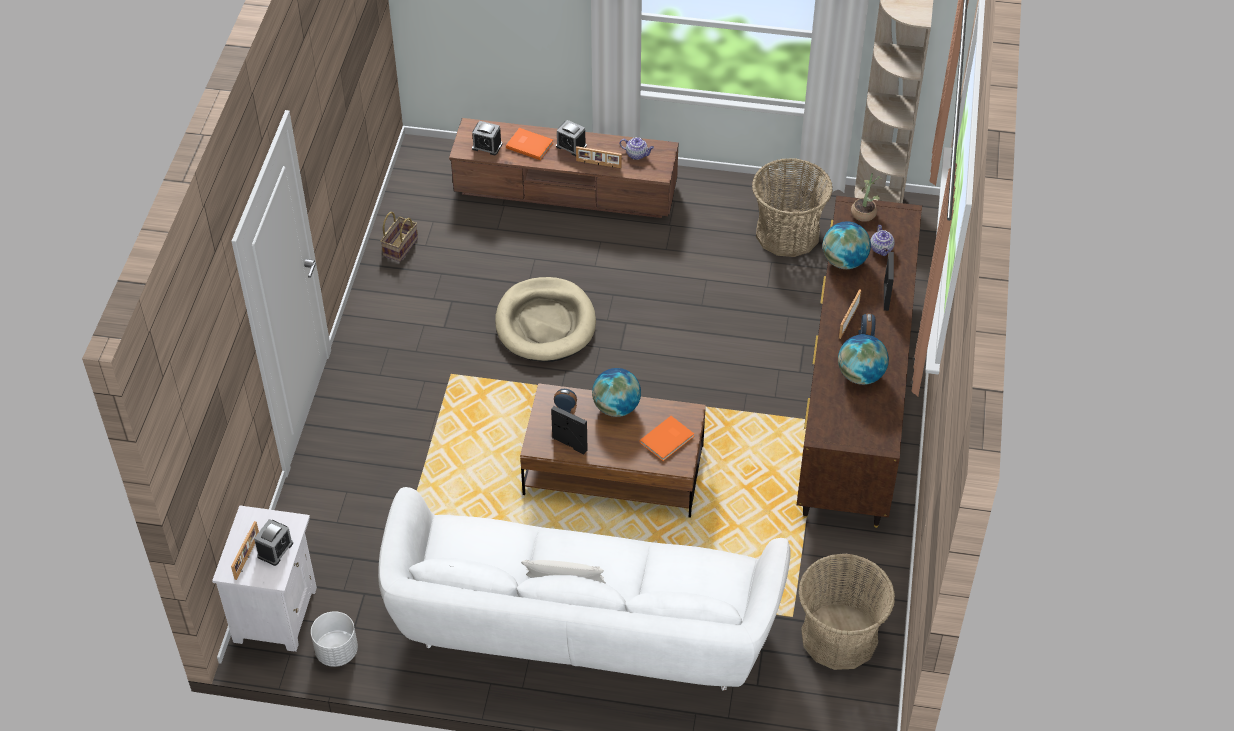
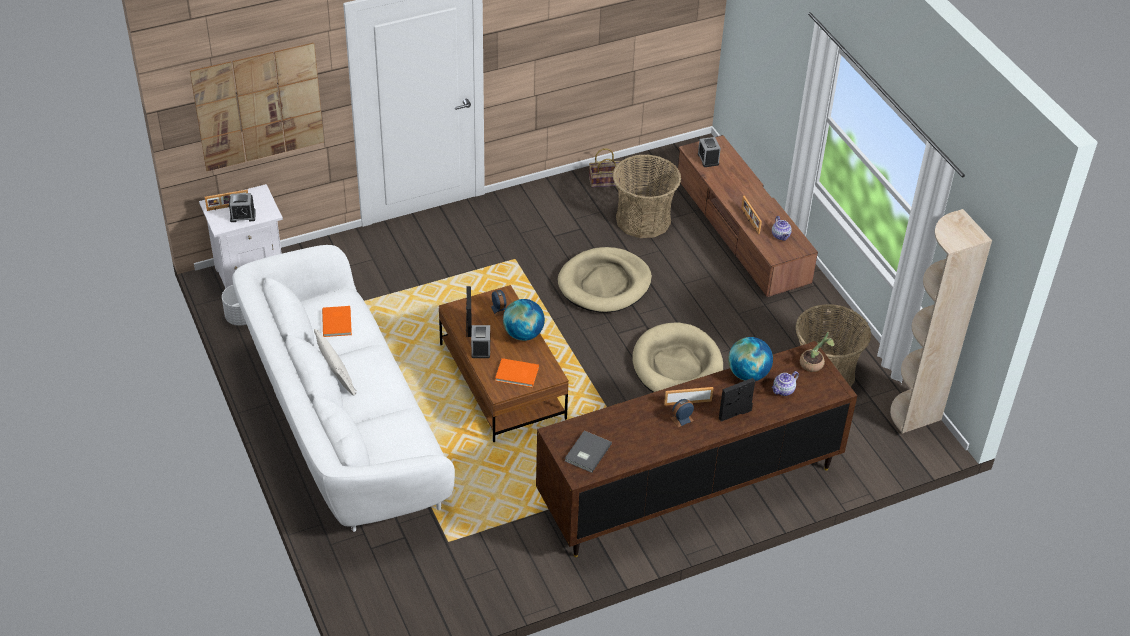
camera: 55 degrees right, 5 degrees down
(217, 424) = (259, 107): none -> picture
(529, 144) = (732, 178): orange book -> orange book (338, 322)
(571, 146) = (753, 199): alarm clock -> alarm clock (481, 348)
(698, 328) = (677, 366): none -> beige dog bed
(839, 636) = (451, 578): basket -> basket (643, 219)
(860, 375) = (637, 432): globe -> none
(860, 424) = (586, 453): none -> grey book

